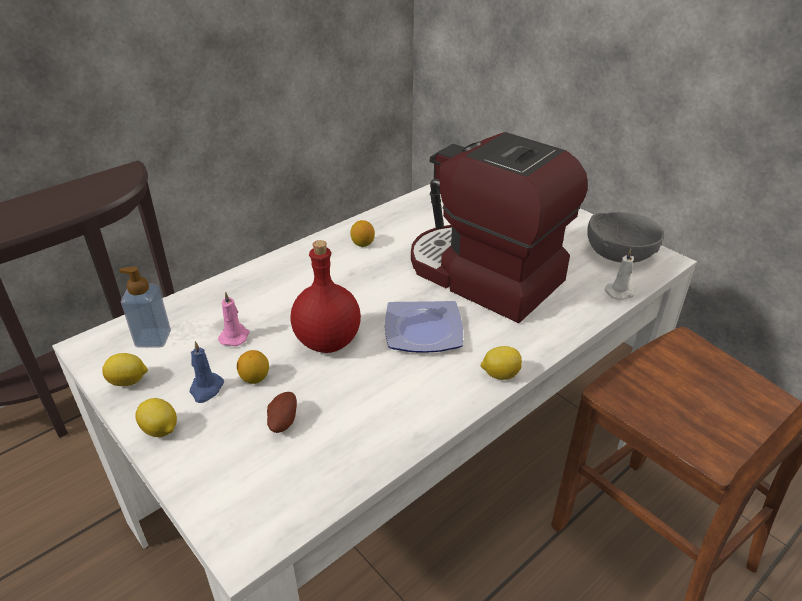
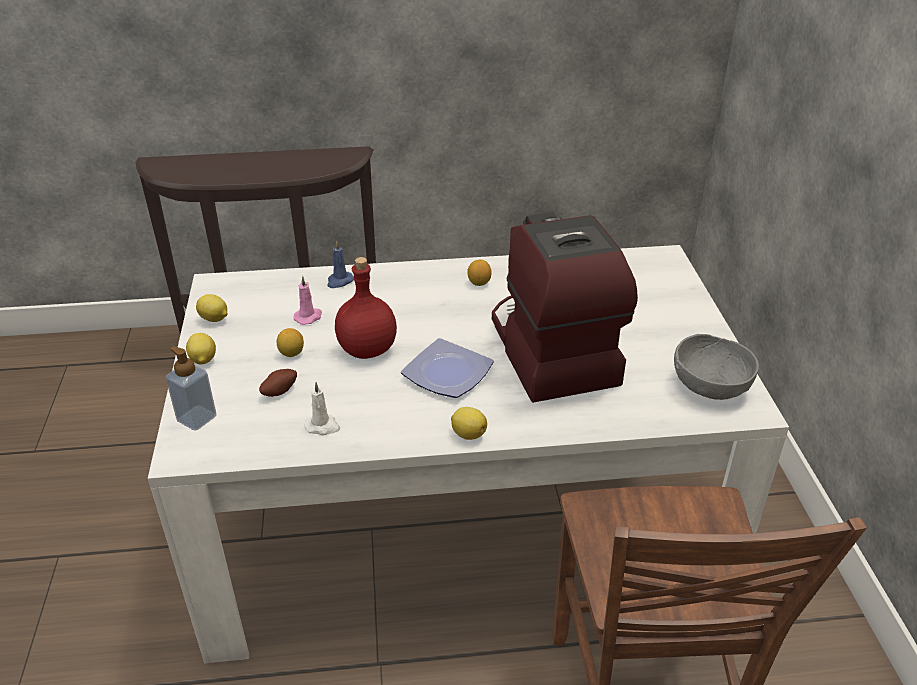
camera: 35 degrees right, 0 degrees up
(153, 338) = (256, 296): soap dispenser -> soap dispenser (197, 418)
(206, 389) = (254, 346): blue candle -> blue candle (339, 281)
(620, 292) = (663, 419): white candle -> white candle (323, 426)

